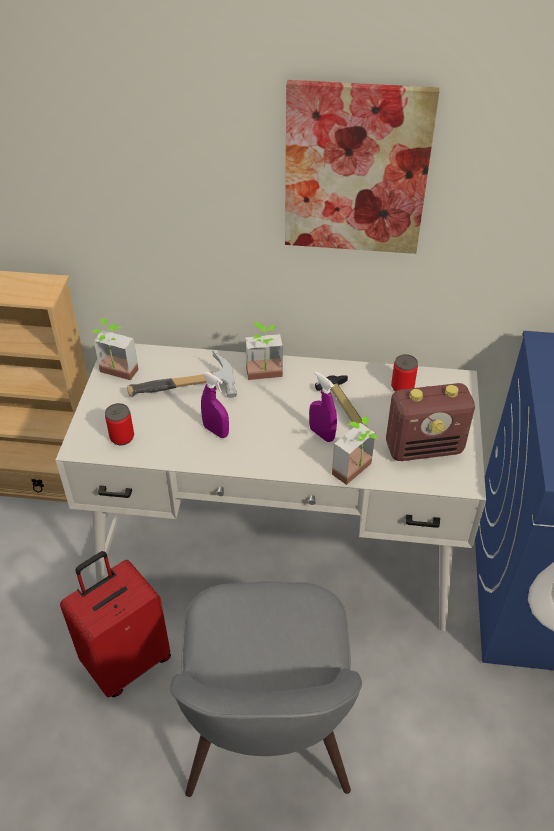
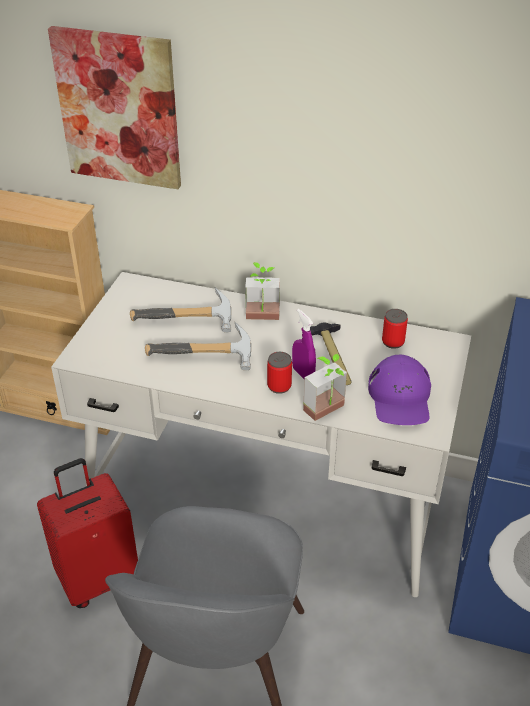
camera: 10 degrees right, 5 degrees down
(115, 375) = (124, 301): potted plant -> none
(122, 437) = (116, 355): can -> can (279, 386)
(216, 431) = (203, 359): purple spray bottle -> hammer
(356, 169) = (355, 122): picture -> picture (119, 109)
(424, 448) = (400, 398): radio -> purple cap

